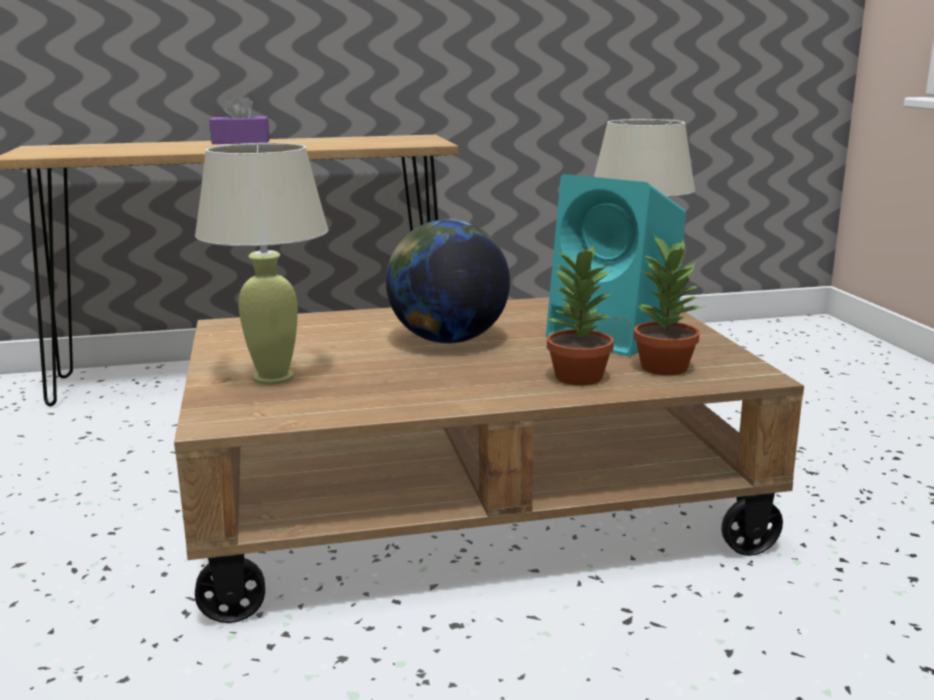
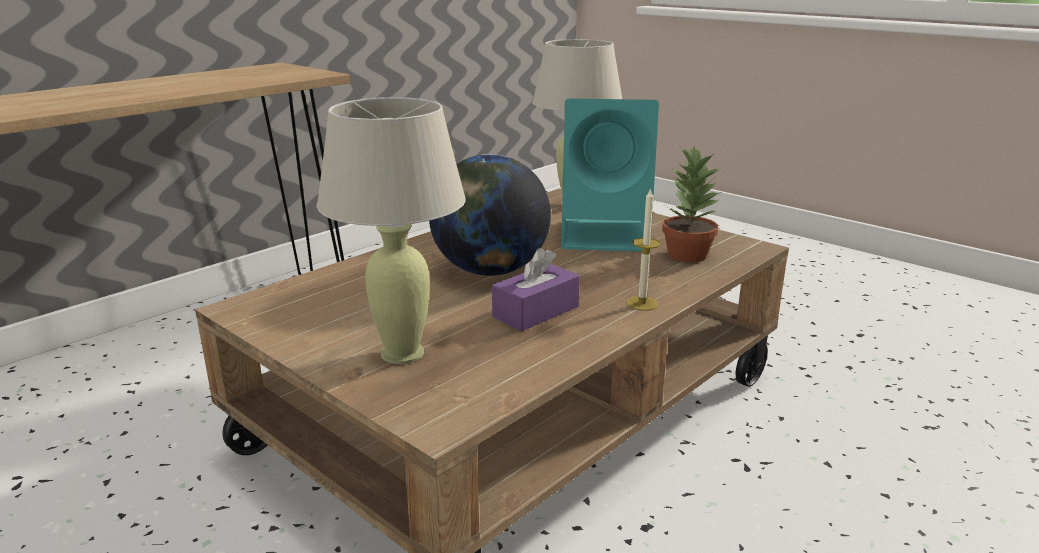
camera: 35 degrees left, 5 degrees up
(241, 142) = (89, 90): purple tissue box -> purple tissue box (536, 312)
(532, 392) = (642, 303): none -> candle
(577, 377) = (648, 280): potted plant -> none

